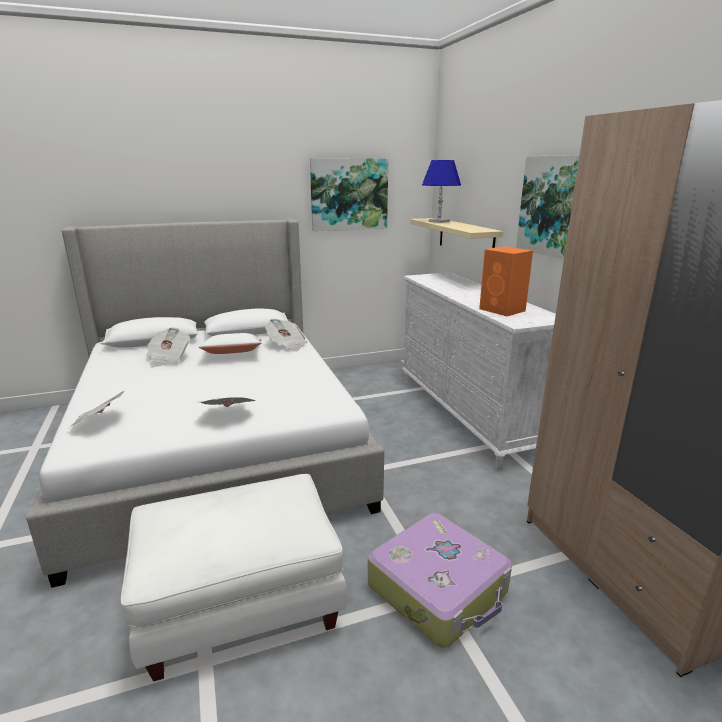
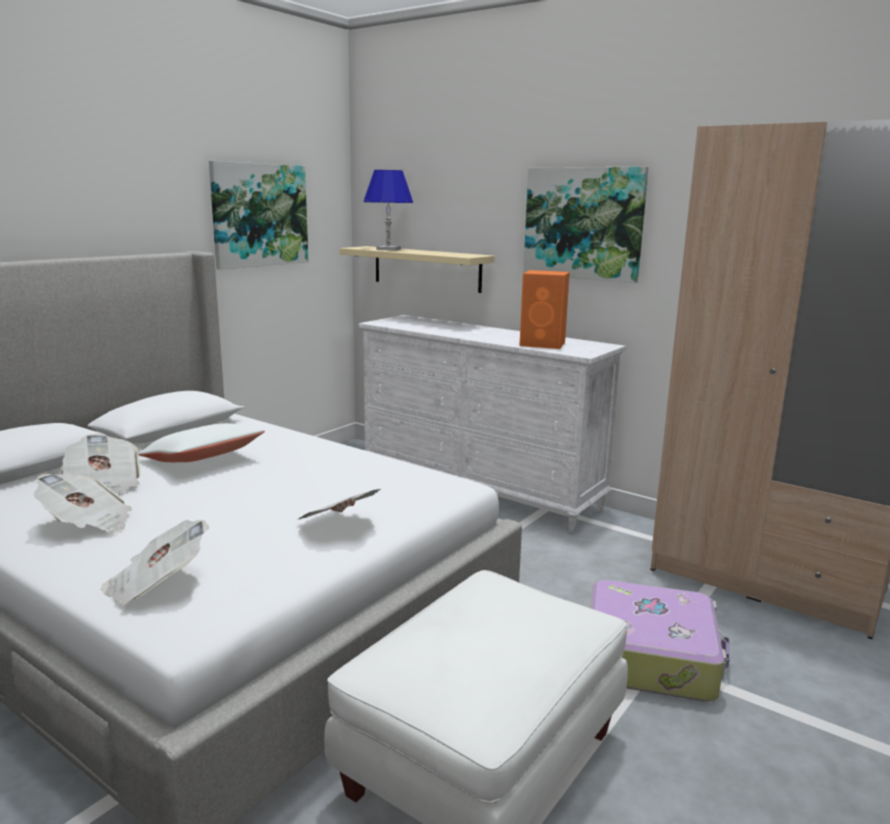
camera: 35 degrees left, 5 degrees down
(287, 345) = (264, 435): newspaper -> newspaper (88, 524)

